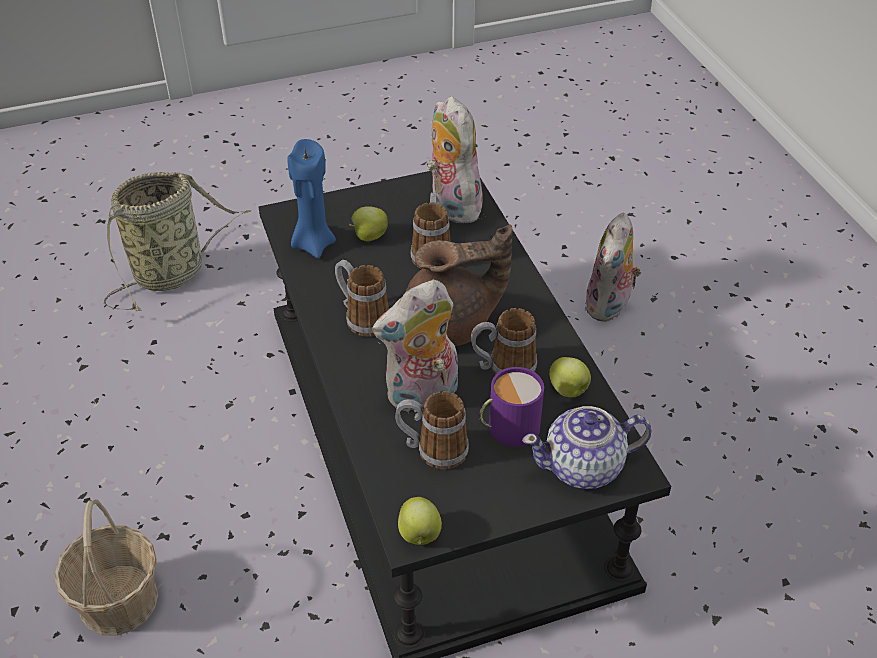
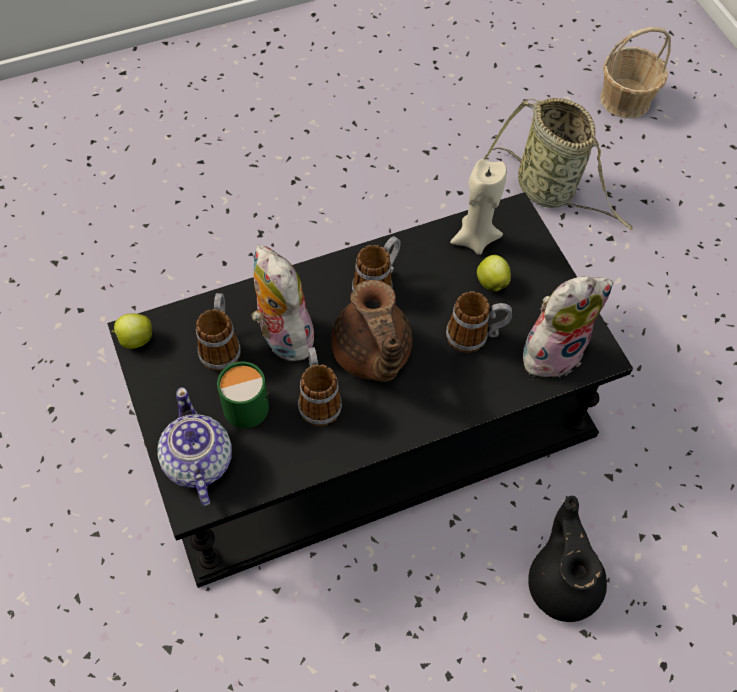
camera: 85 degrees right, 15 degrees up
(119, 600) = (206, 217): basket -> basket (625, 100)
(313, 244) = (474, 239): blue candle -> beige candle
(508, 427) = (245, 402): purple mug -> green mug
(569, 391) = (289, 454): apple -> none
(609, 307) = (563, 582): plush toy -> black teapot

